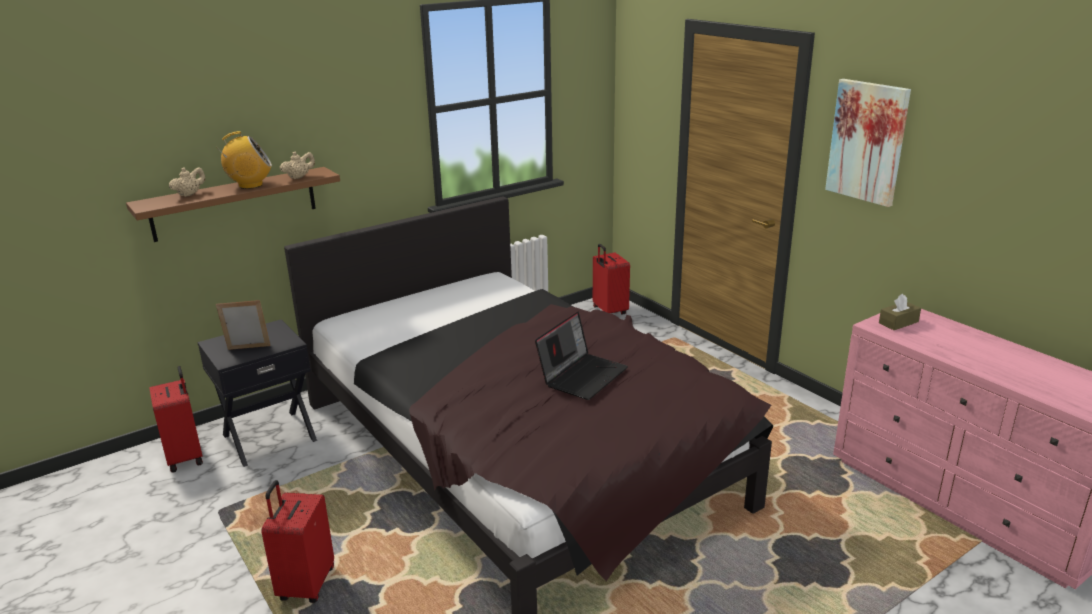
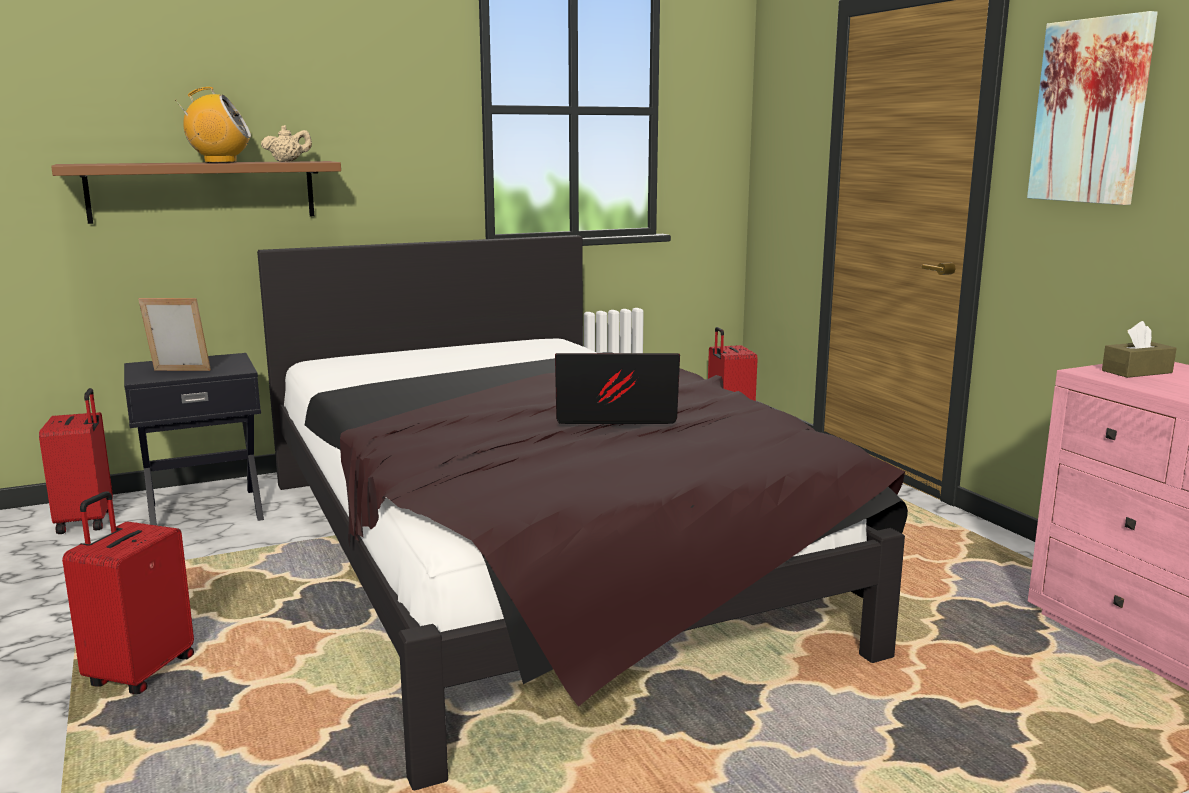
camera: 10 degrees right, 10 degrees down
(189, 194) = (137, 163): beige teapot -> none
(582, 375) = (613, 418): laptop -> laptop turned 135 degrees counterclockwise

